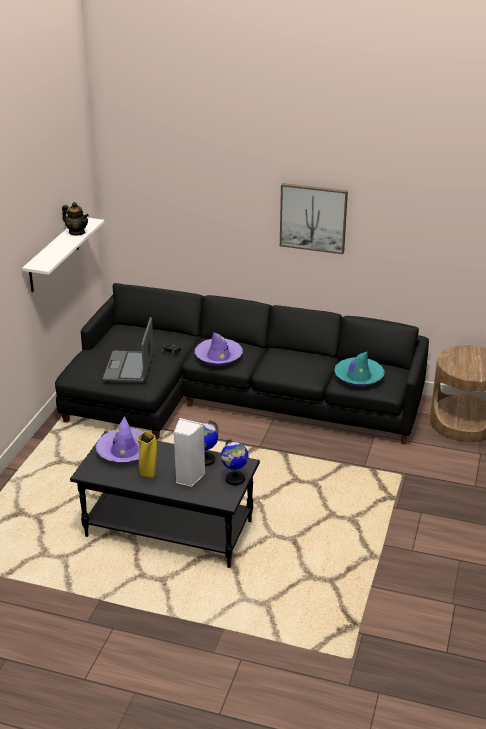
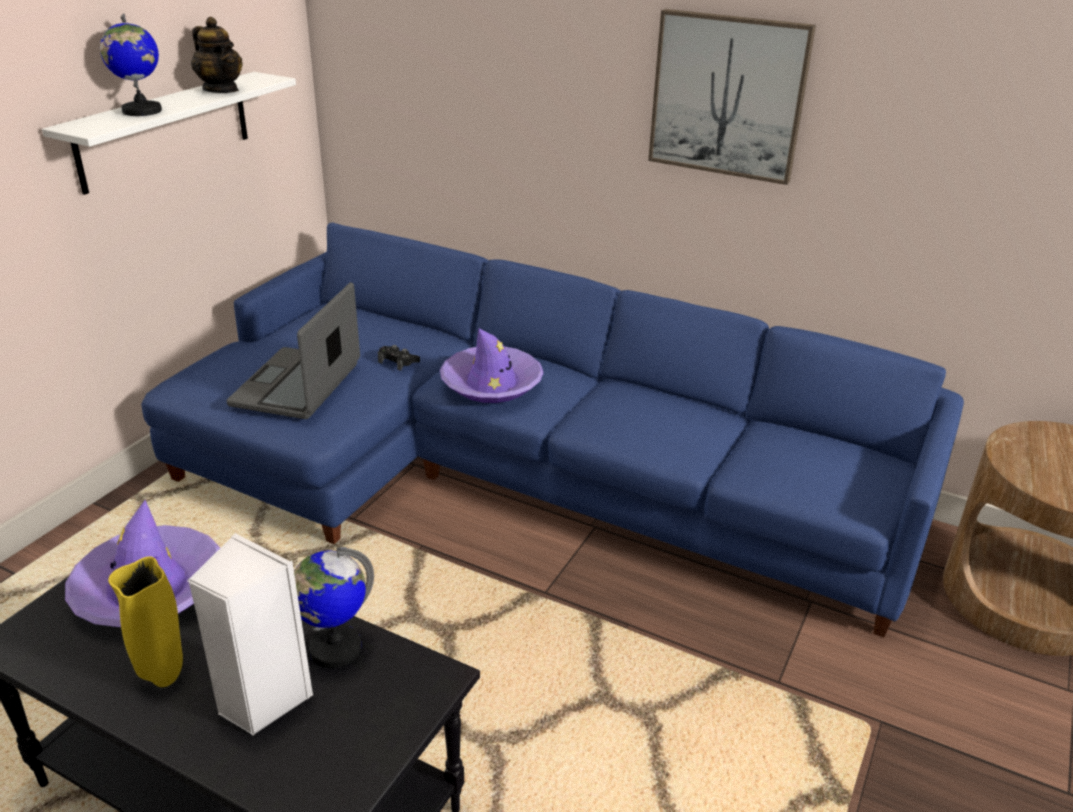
camera: 10 degrees right, 0 degrees up
(229, 398) = (515, 473): black sofa -> blue sofa
(235, 479) = (385, 729): globe -> globe (141, 111)
(358, 376) = (790, 465): turquoise hat -> none

